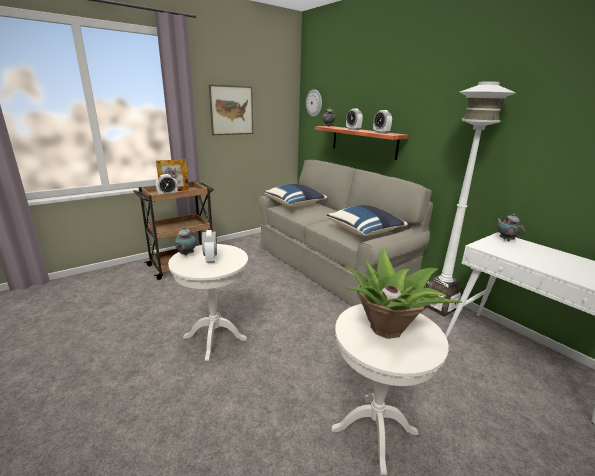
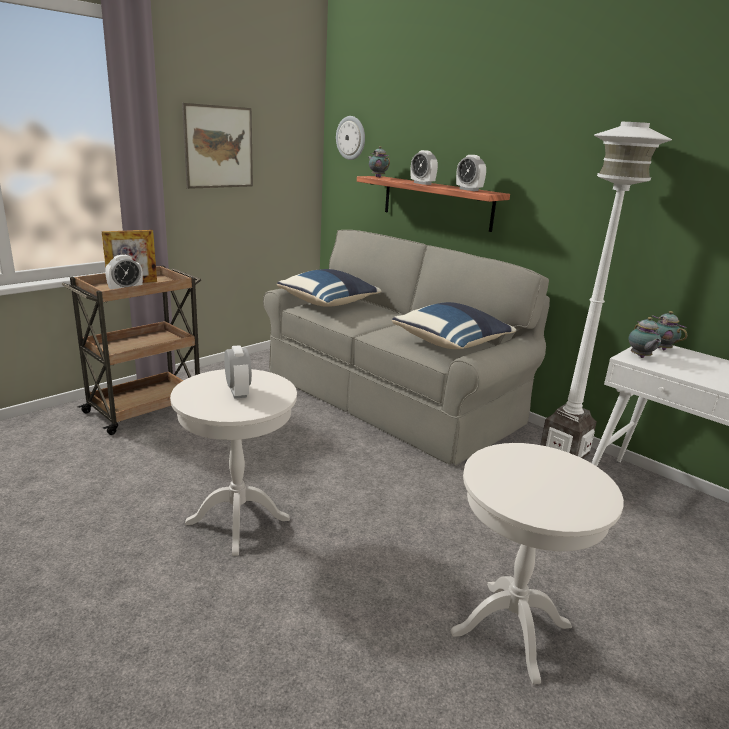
camera: 10 degrees left, 0 degrees up
(186, 254) = (194, 387): teapot -> teapot (640, 357)
(387, 327) = (536, 476): potted plant -> none

